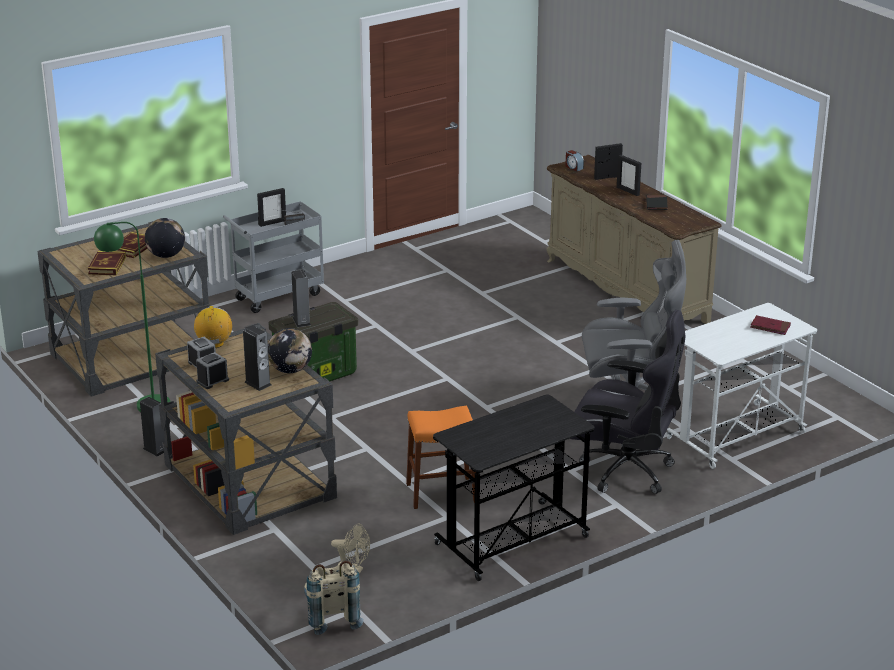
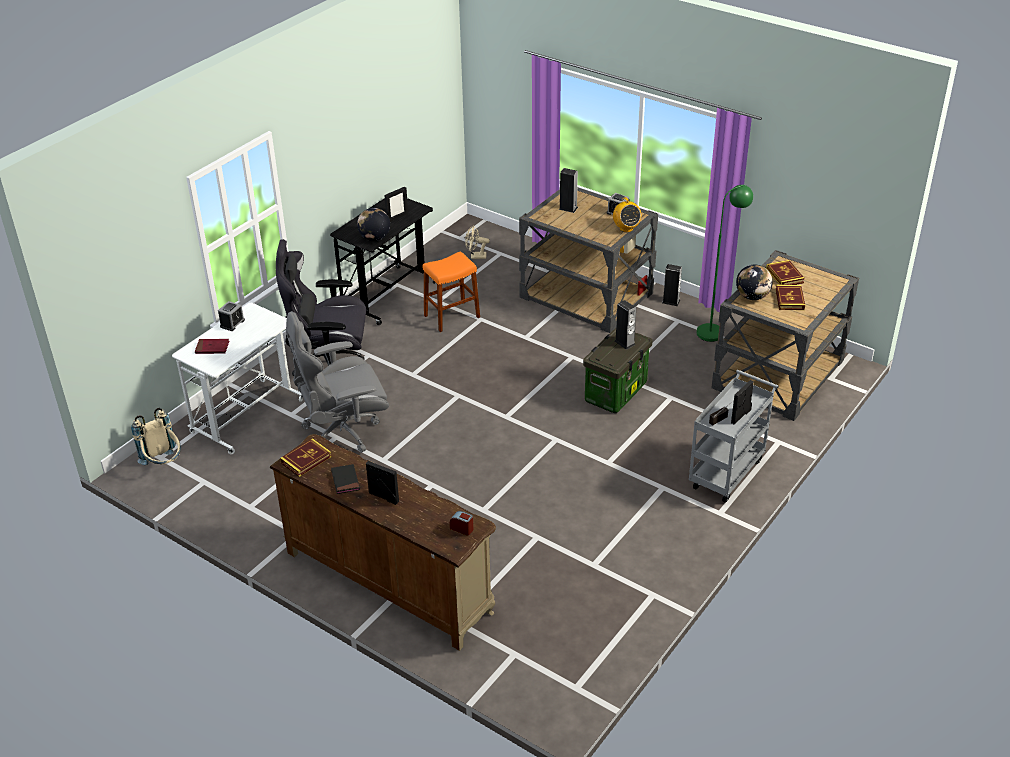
camera: 160 degrees right, 10 degrees up
(212, 381) = (598, 203): alarm clock -> alarm clock (232, 323)
(290, 370) = (555, 221): globe -> globe (374, 238)
(331, 618) = (470, 231): beige backpack -> beige backpack (164, 465)
(607, 177) = (415, 518): picture frame -> picture frame (397, 217)
(687, 221) = (306, 460): none -> book

